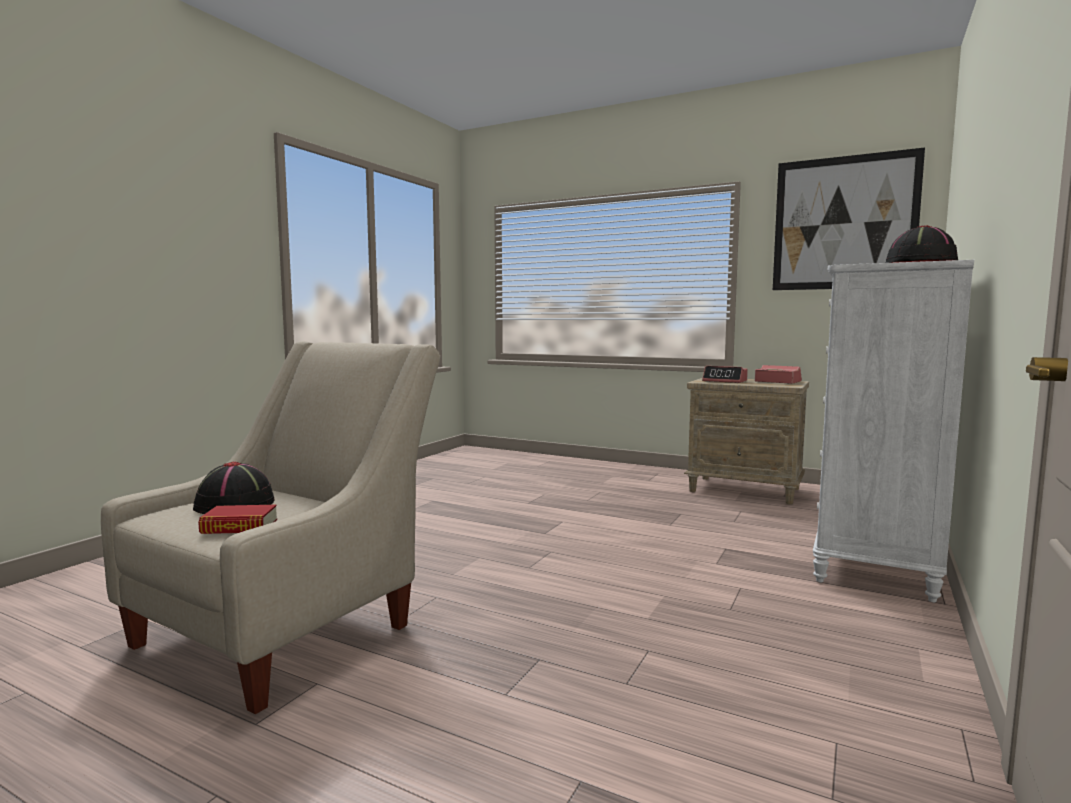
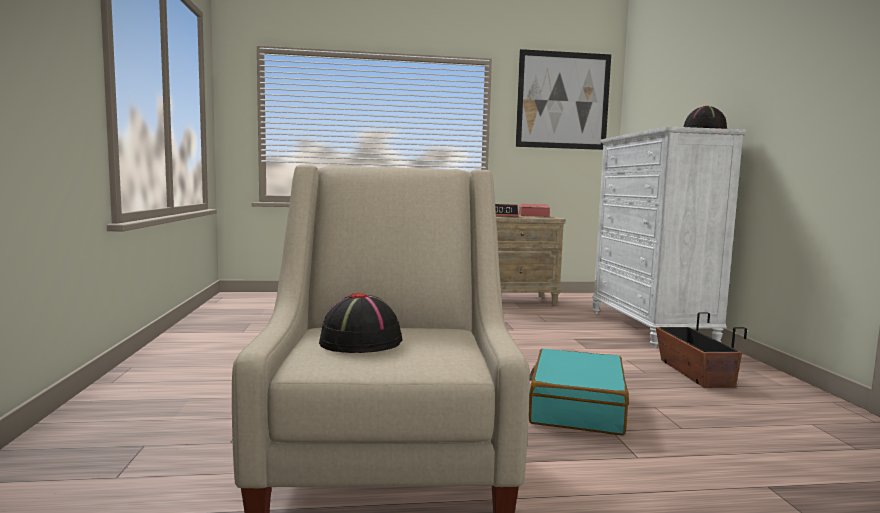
camera: 35 degrees left, 0 degrees up
(239, 527) = (436, 355): book -> none
(555, 624) = (576, 407): none -> turquoise suitcase
(803, 627) = (694, 373): none -> planter

